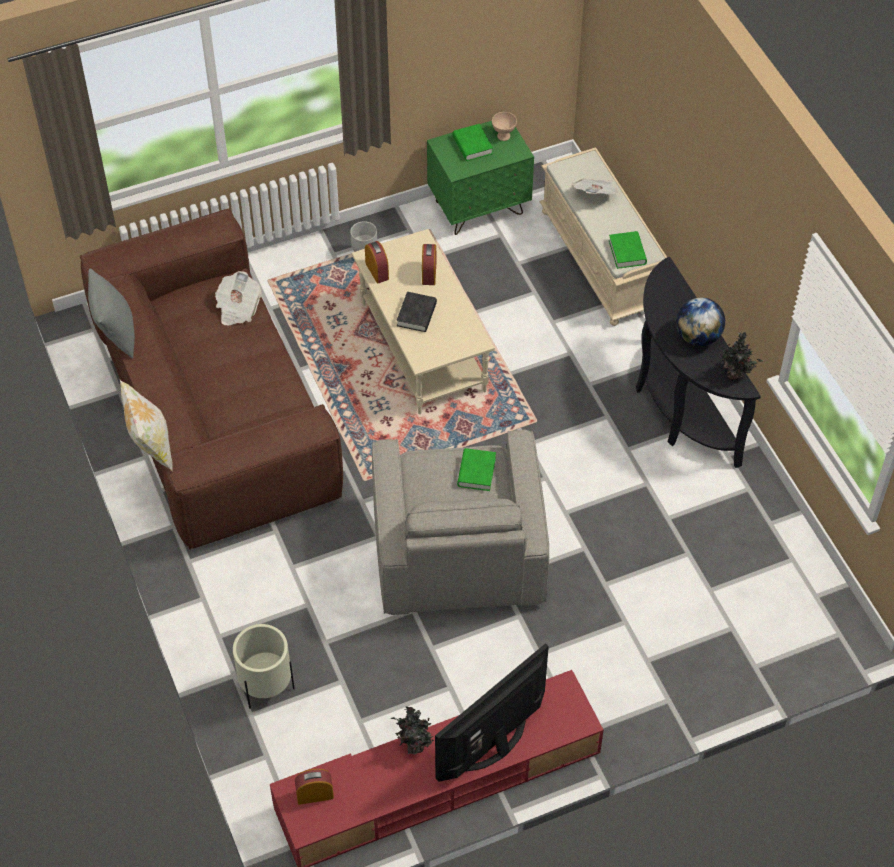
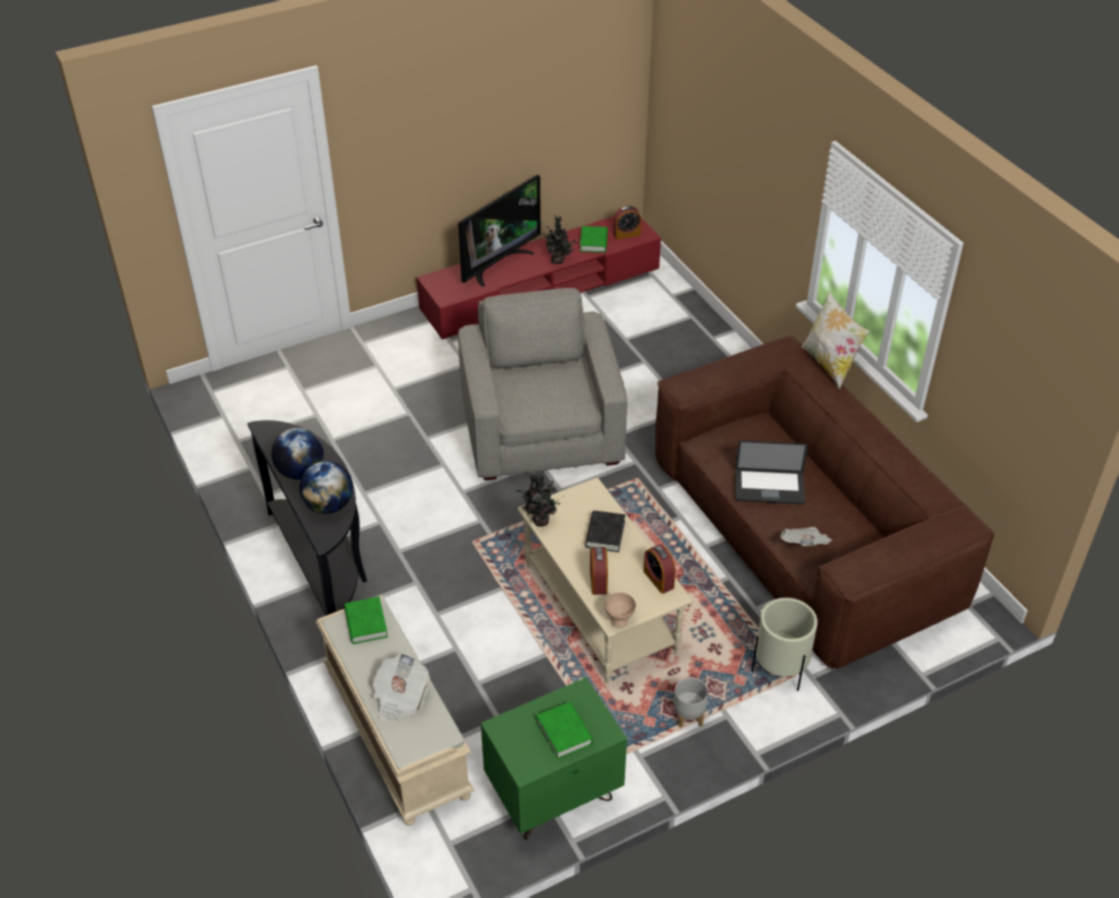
camera: 175 degrees right, 10 degrees down
(116, 334) = (910, 455): grey pillow -> none
(250, 367) = (769, 488): none -> laptop
(266, 687) = (684, 332): beige planter -> beige planter (780, 671)
(476, 472) = (526, 401): green book -> green book (593, 242)
(503, 136) = (523, 751): beige bowl -> beige bowl (619, 622)
(667, 301) = (329, 505): none -> globe
(736, 375) = (268, 439): potted plant -> potted plant (539, 521)

